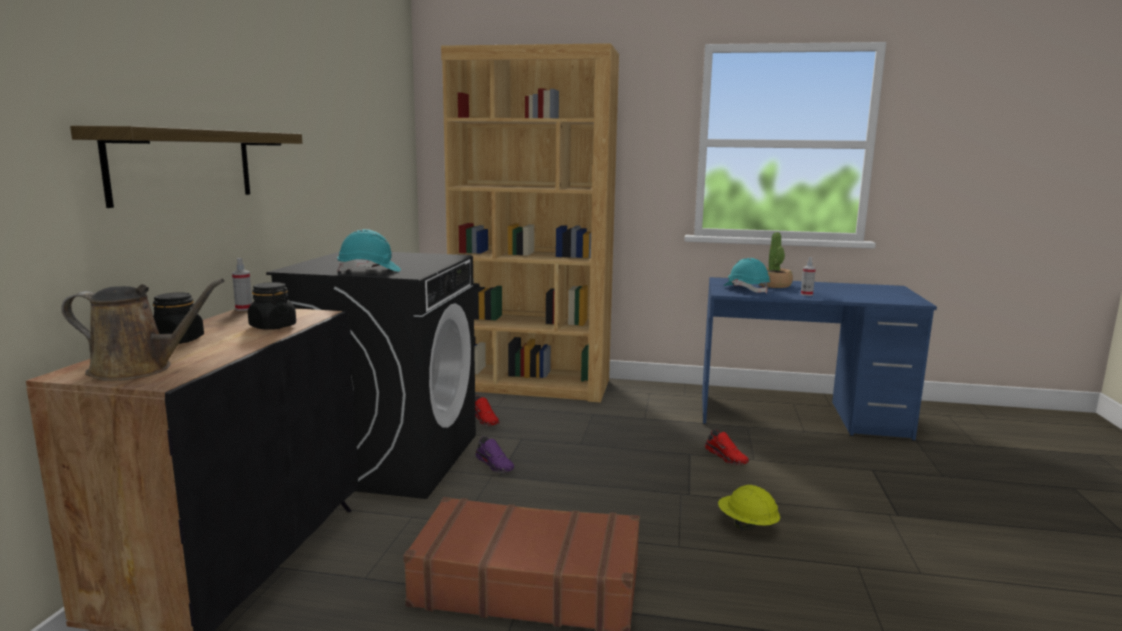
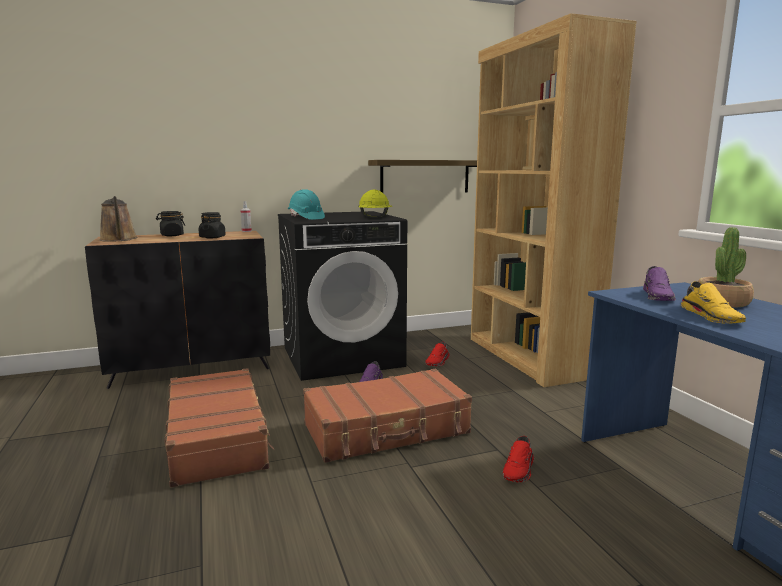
camera: 60 degrees right, 0 degrees up
(183, 165) = (215, 146): shelf -> shelf (425, 176)
(610, 485) = (387, 429): none -> brown suitcase
(746, 289) = (658, 296): turquoise hard hat -> purple shoe
(747, 525) = (380, 509): yellow hard hat -> yellow hard hat (375, 217)
(806, 294) = (712, 317): spray bottle -> yellow shoe

